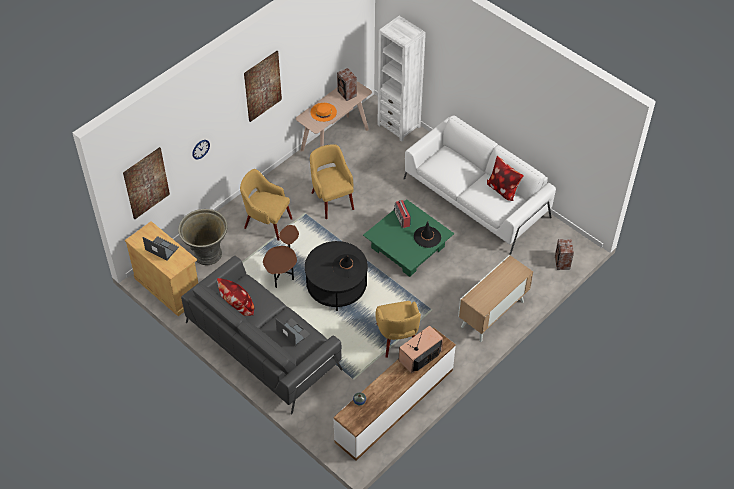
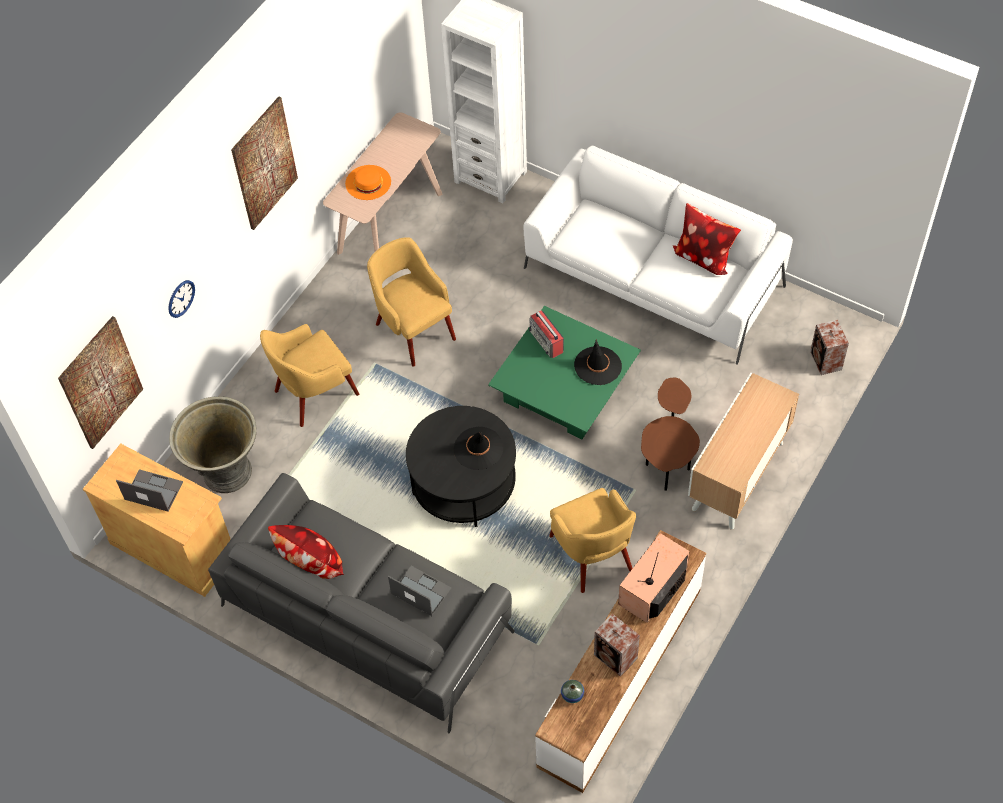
camera: 10 degrees left, 5 degrees up
(266, 222) = (314, 393): yellow armchair -> yellow armchair turned 45 degrees counterclockwise
(284, 271) = (366, 476): brown side table -> brown side table (668, 458)
(347, 94) = (399, 142): speaker -> speaker (616, 658)

